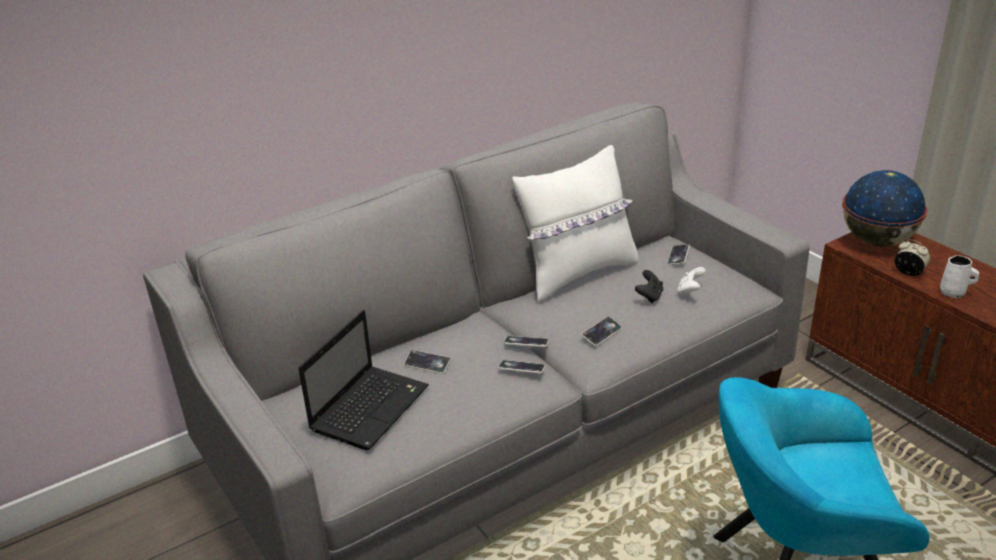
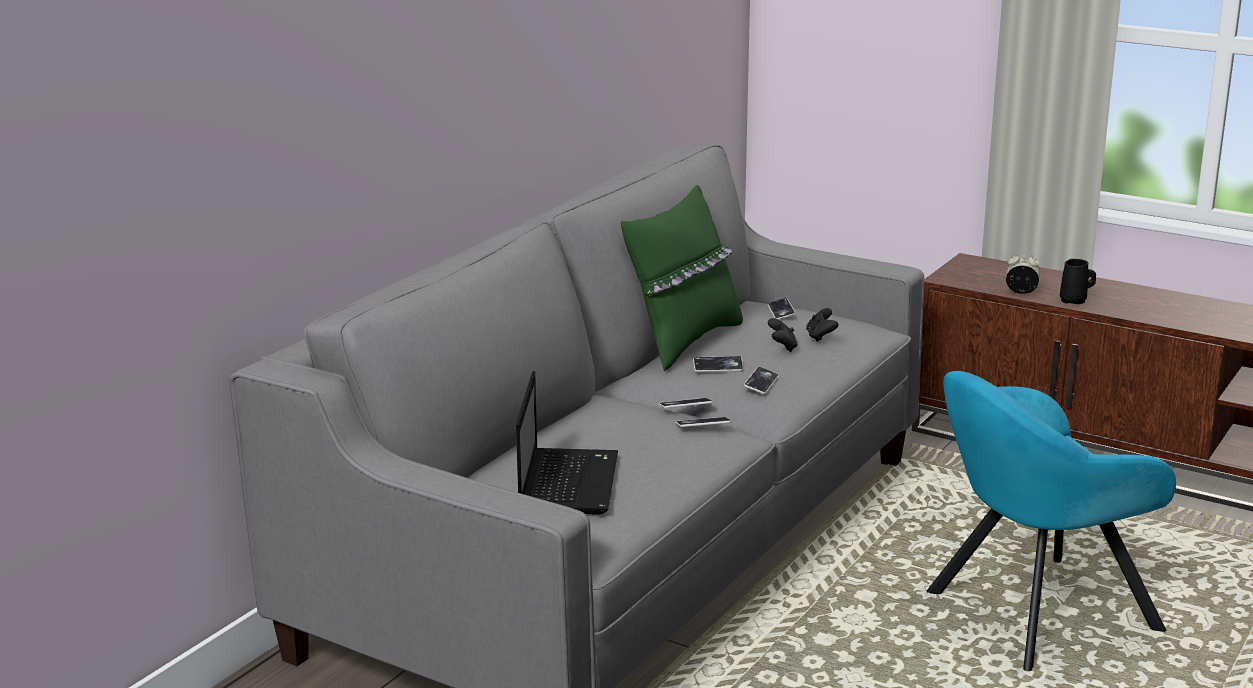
camera: 25 degrees left, 10 degrees down
(427, 364) = (594, 438): phone -> phone (718, 367)
(577, 273) = (683, 341): white pillow -> green pillow
(690, 291) = (820, 337): white game controller -> black game controller
(877, 242) = (971, 272): globe -> none
(954, 293) = (1074, 301): white mug -> black mug

